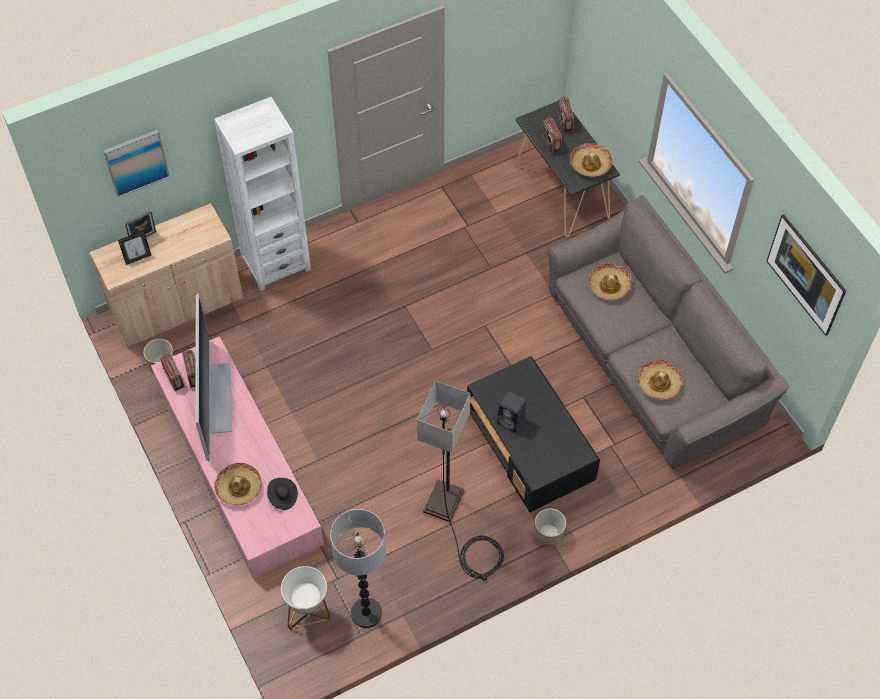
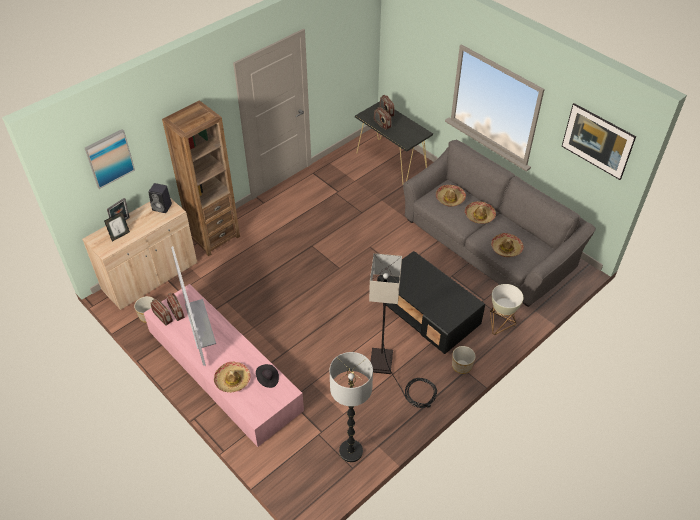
camera: 15 degrees left, 10 degrees down
(276, 263) = (214, 237): white bookcase -> brown bookcase
(308, 613) = (307, 461): planter -> planter (500, 323)
(511, 421) = (416, 292): black speaker -> black speaker (162, 207)
(590, 164) = (412, 131): hat -> hat (479, 215)

